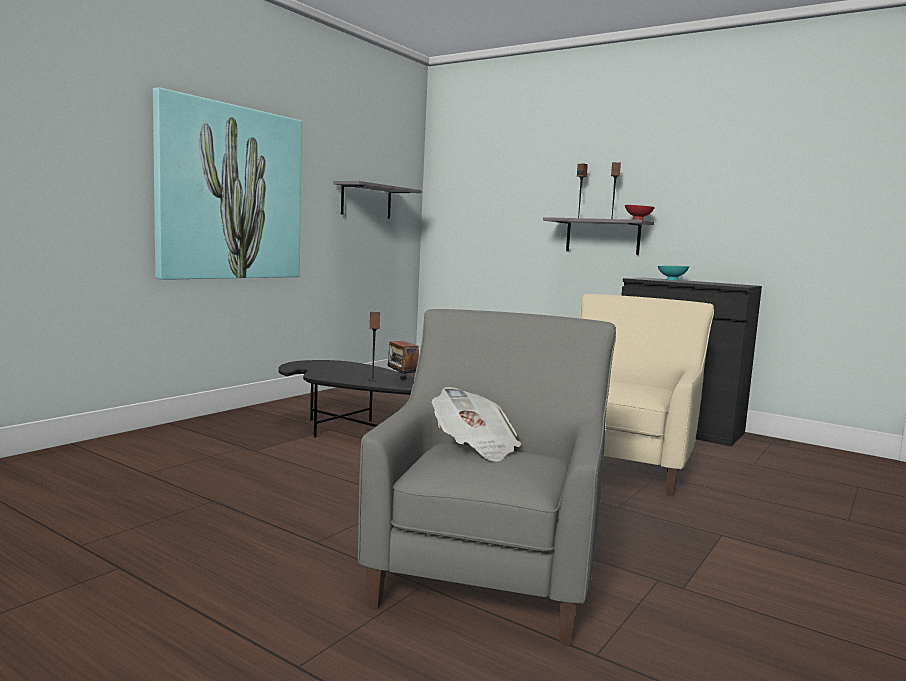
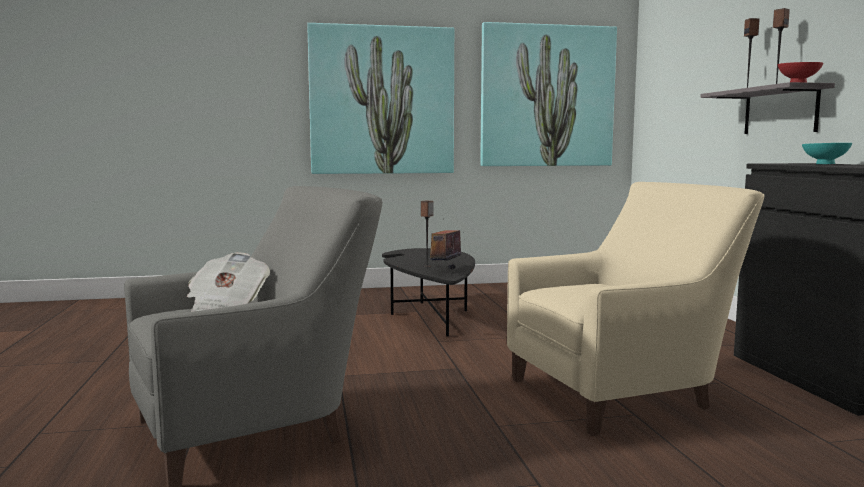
camera: 45 degrees right, 0 degrees up
(366, 201) = (546, 96): grey shelf -> picture

